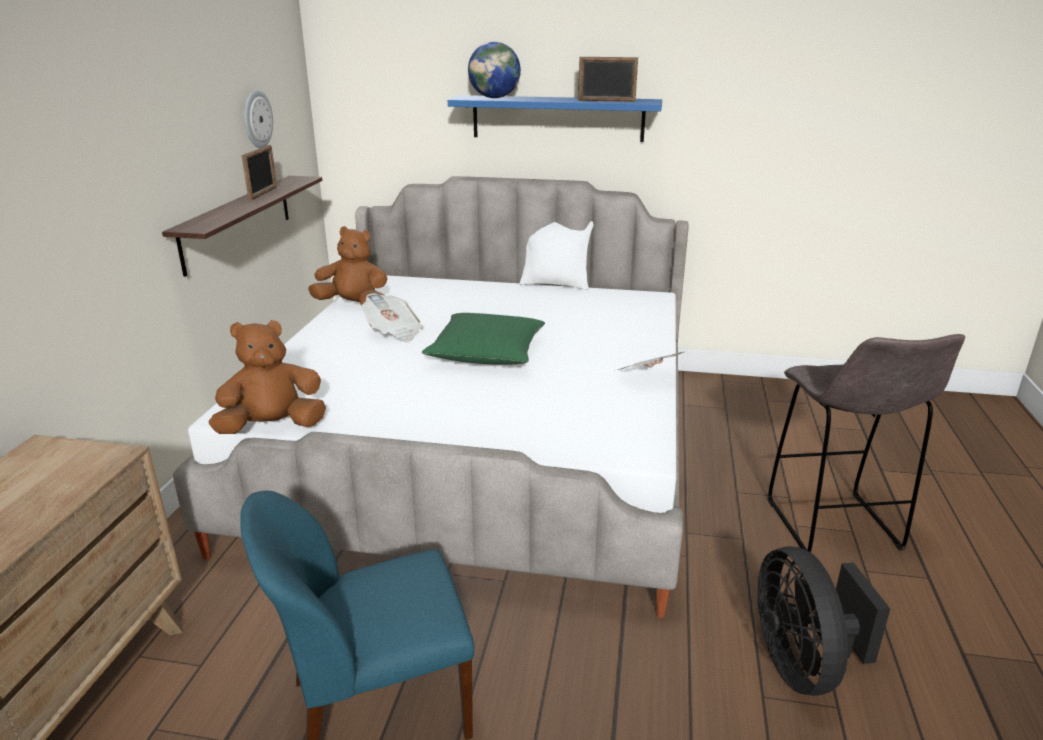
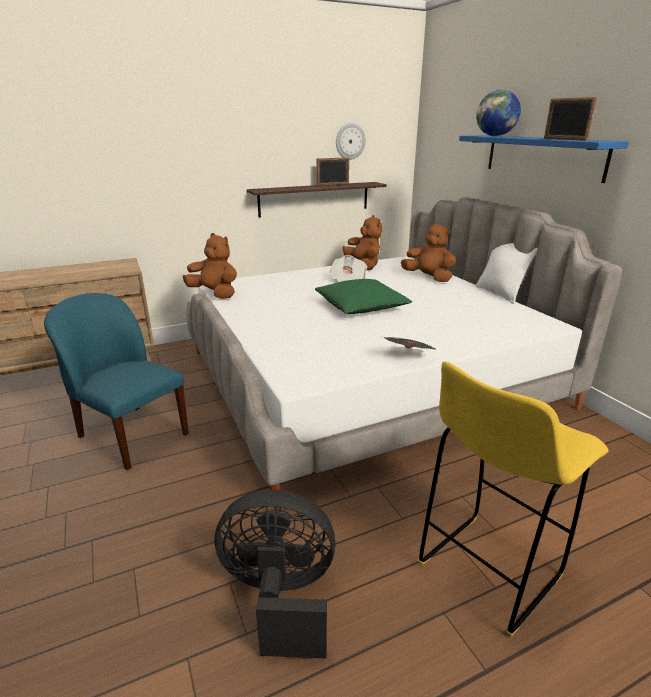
camera: 55 degrees right, 0 degrees up
(458, 292) = (428, 278): none -> brown plush toy
(803, 664) = (280, 597): black fan -> black fan turned 45 degrees clockwise
(834, 527) = (486, 572): grey stool -> yellow stool

